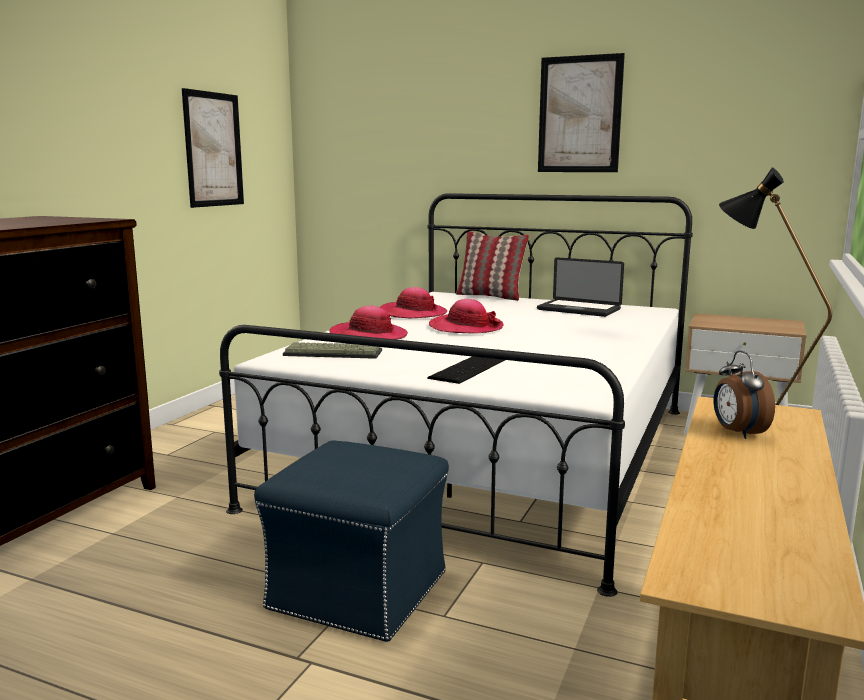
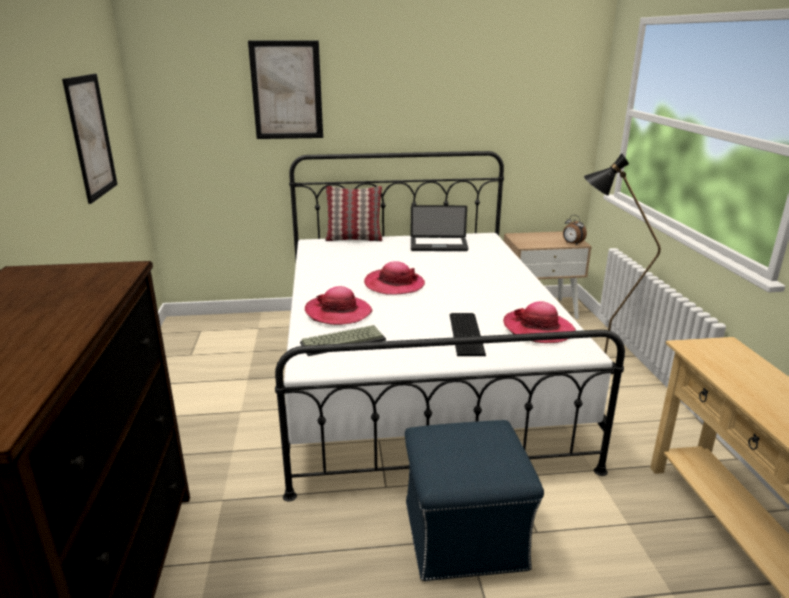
camera: 30 degrees left, 10 degrees up
(413, 313) = (328, 274): hat -> hat (538, 329)
(579, 114) = (415, 86): picture -> picture (287, 90)
(737, 433) = (733, 373): alarm clock -> alarm clock (572, 244)

